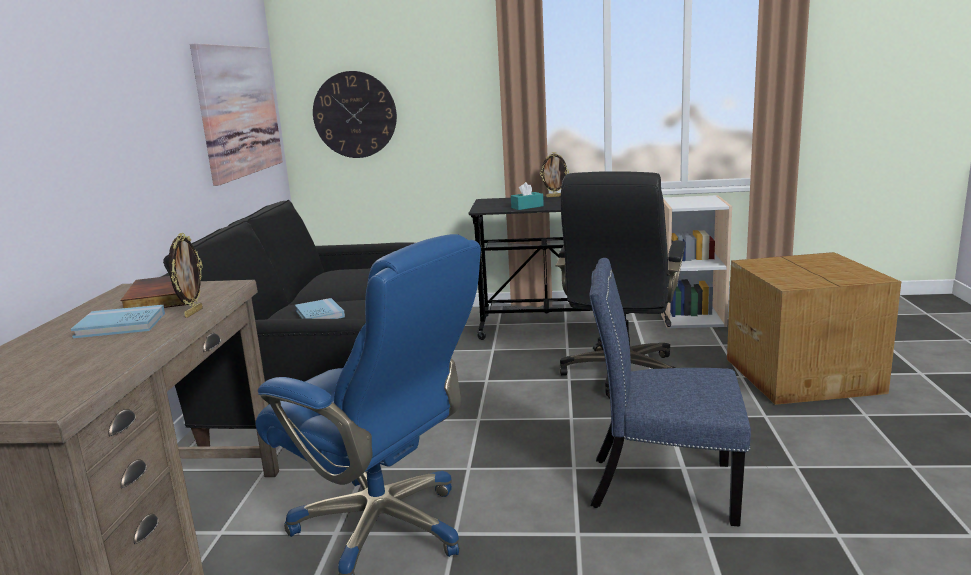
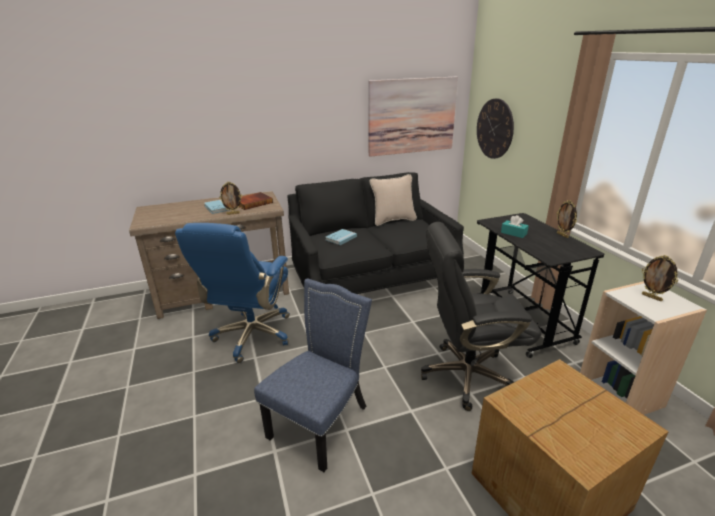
camera: 65 degrees right, 10 degrees up
(308, 281) = (393, 220): none -> beige pillow
(666, 487) = (319, 425): blue chair -> blue chair turned 45 degrees clockwise
(690, 201) = (652, 297): none -> picture frame

